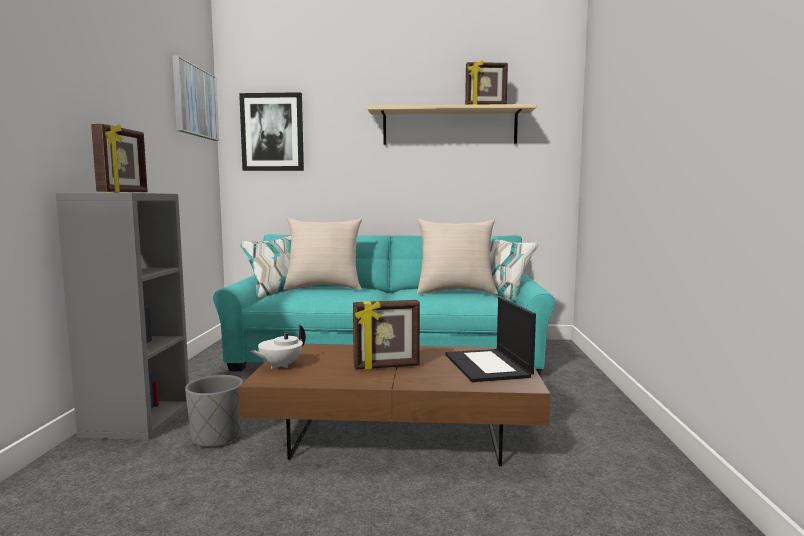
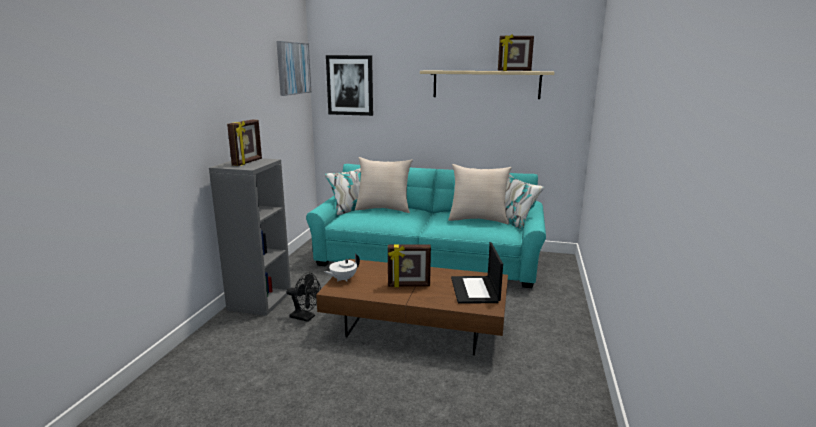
camera: 10 degrees right, 10 degrees up
(217, 437) = (306, 317): grey planter -> black fan

